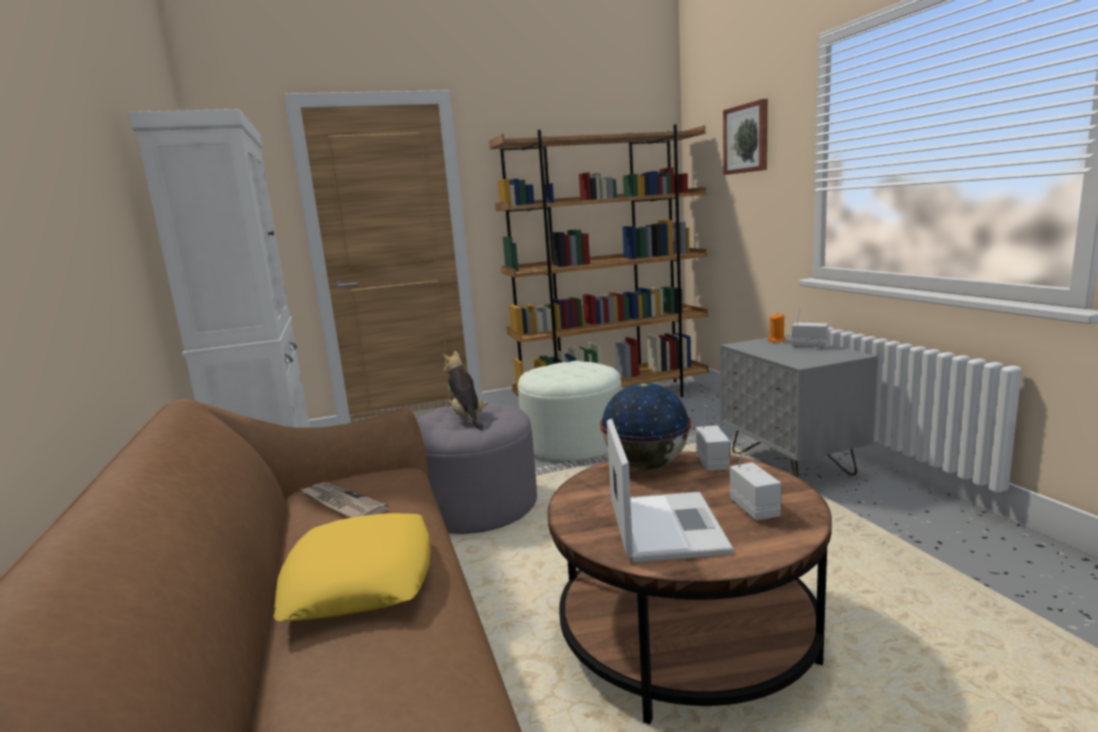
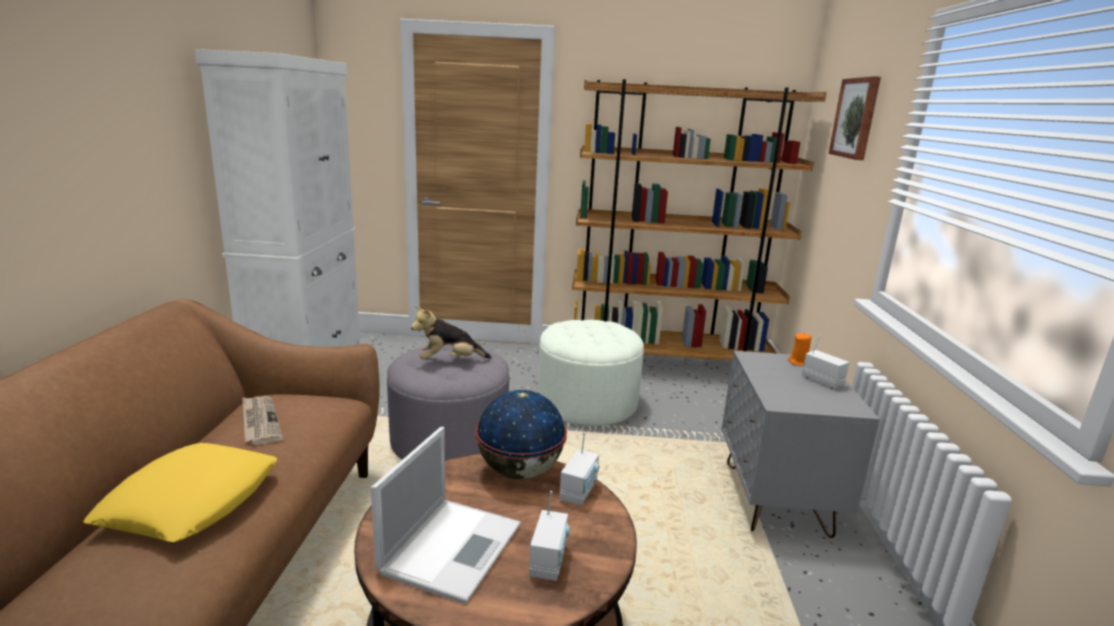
camera: 20 degrees right, 5 degrees up
(467, 417) = (449, 361): plush toy -> plush toy turned 105 degrees counterclockwise

